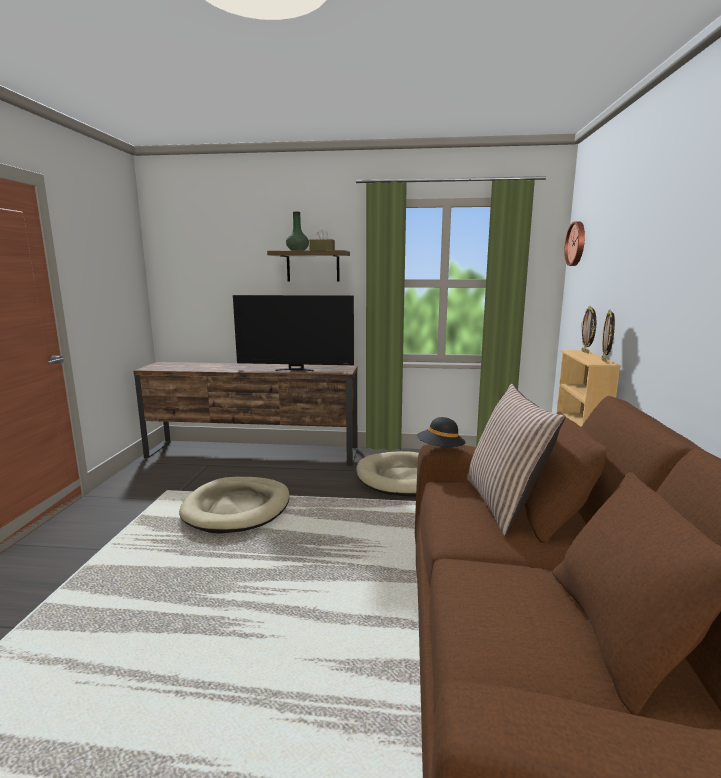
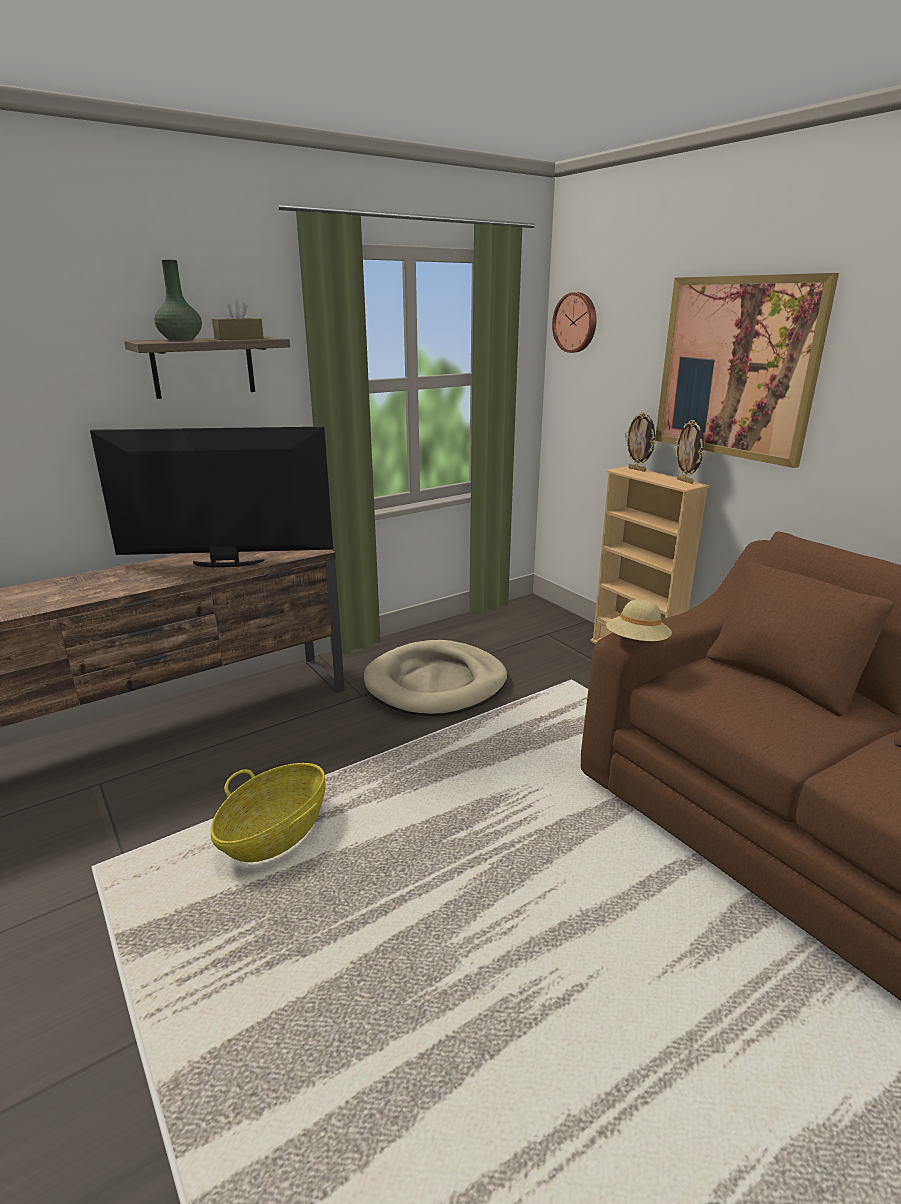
camera: 40 degrees left, 10 degrees up
(237, 508) = (275, 833): beige dog bed -> basket
(295, 370) = (226, 564): television -> television turned 150 degrees counterclockwise
(440, 450) = (637, 643): black hat -> beige hat
(504, 503) = (756, 686): pillow -> none
(641, 265) = (736, 368): none -> picture

